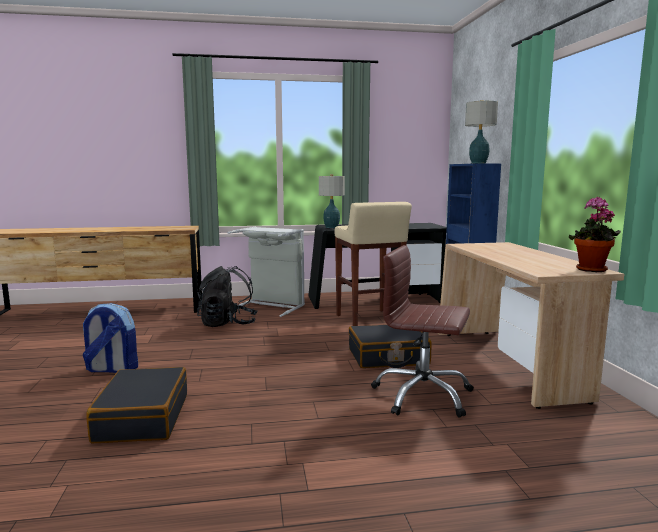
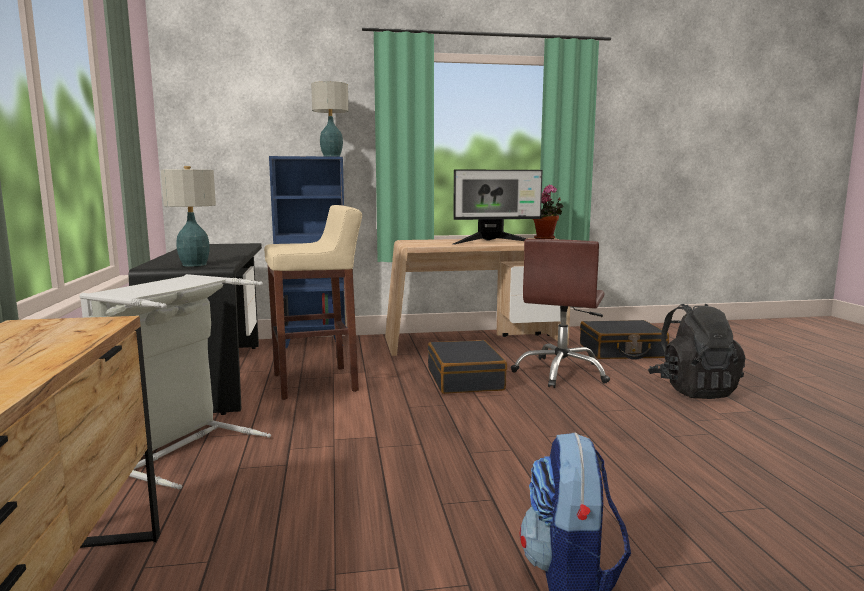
camera: 90 degrees left, 0 degrees up
(142, 418) = (719, 501): black suitcase -> black suitcase (622, 351)
(228, 324) = (287, 484): black backpack -> black backpack (693, 390)
(515, 257) = (494, 242): none -> monitor

